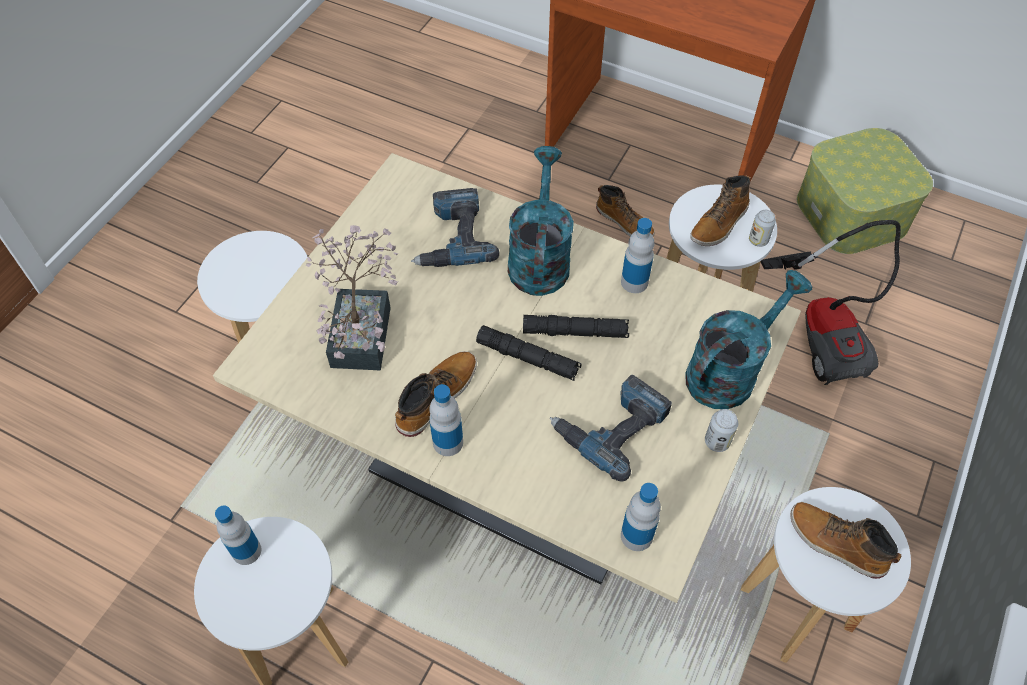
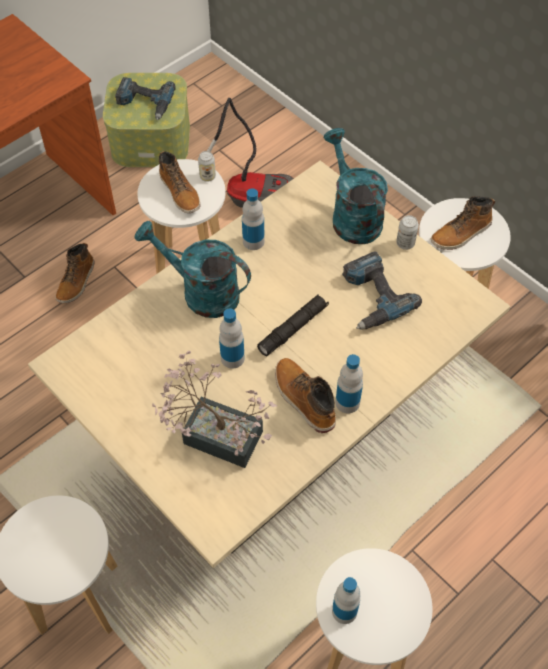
camera: 70 degrees left, 0 degrees up
(452, 237) = (150, 344): power drill -> power drill (144, 103)
(575, 332) = (282, 292): black flashlight -> none
(625, 222) = (76, 282): boot -> boot turned 135 degrees clockwise
(636, 535) = (460, 312): bottle -> bottle (232, 358)

